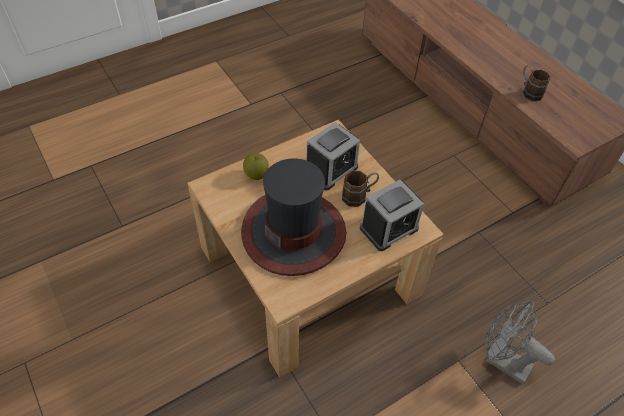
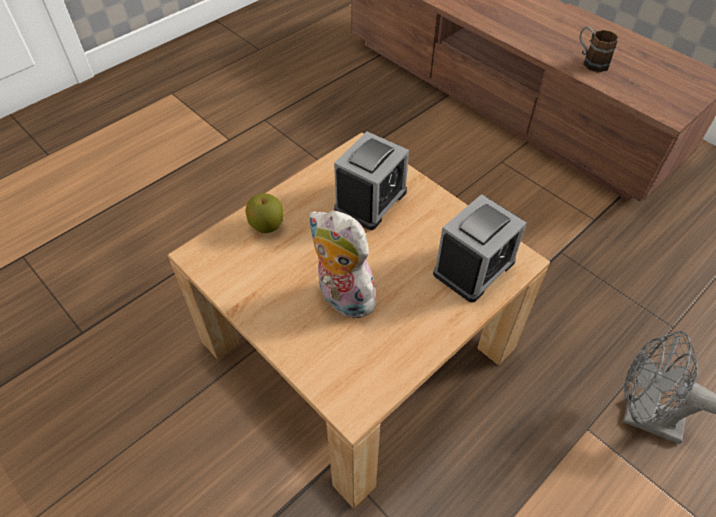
camera: 10 degrees left, 0 degrees up
(294, 232) = (342, 298): hat -> plush toy
(359, 196) = (419, 229): brown mug -> none

